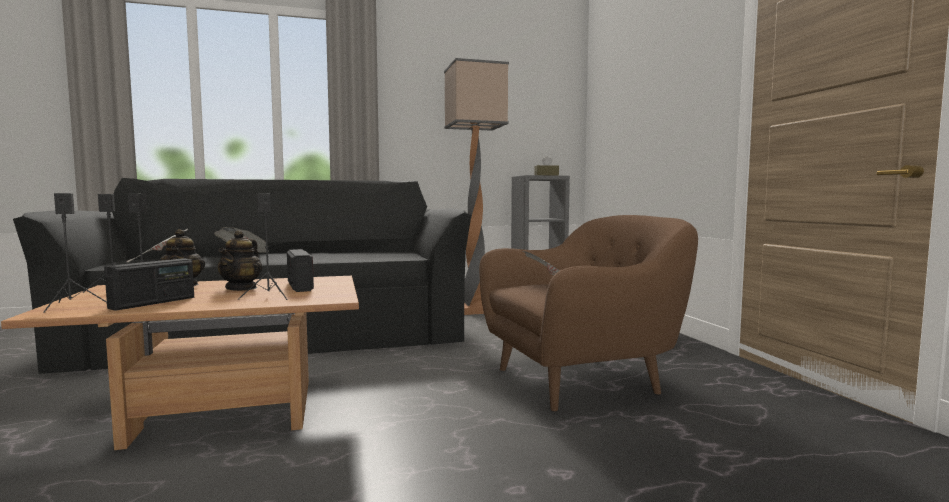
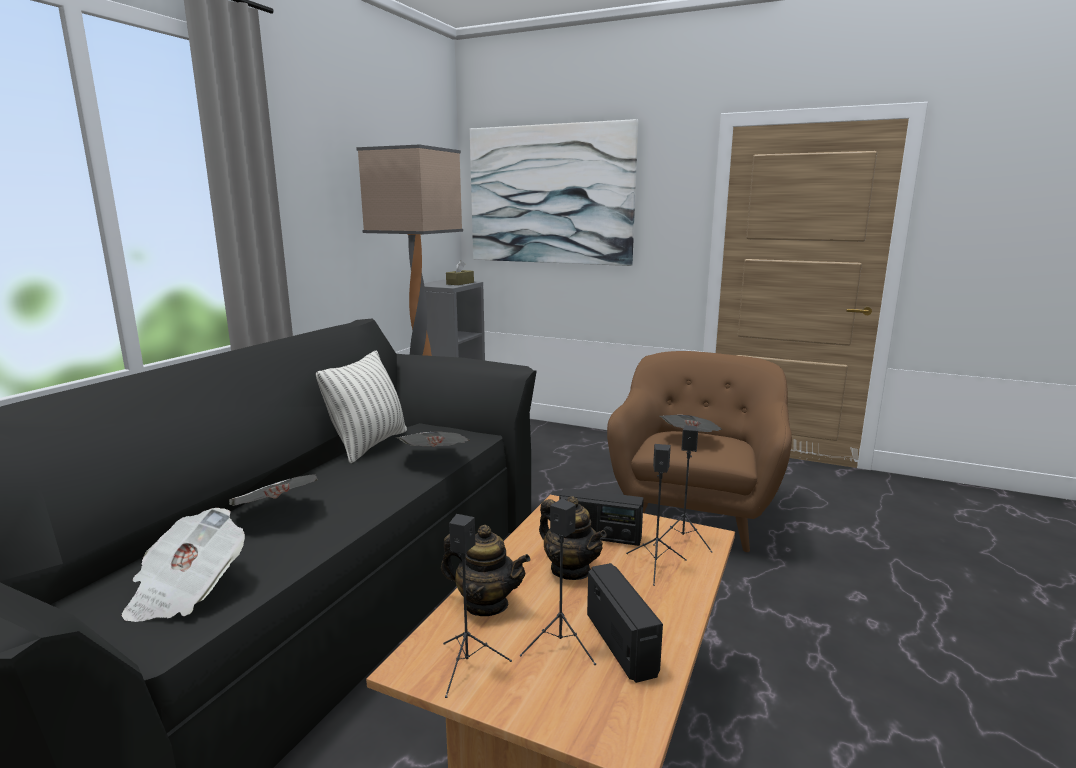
camera: 50 degrees left, 10 degrees up
(70, 305) = (577, 714): black speaker -> black speaker (683, 540)
(357, 256) = (435, 458): none -> newspaper
(358, 251) = (369, 445): none -> pillow
(630, 97) = (550, 195): none -> picture

